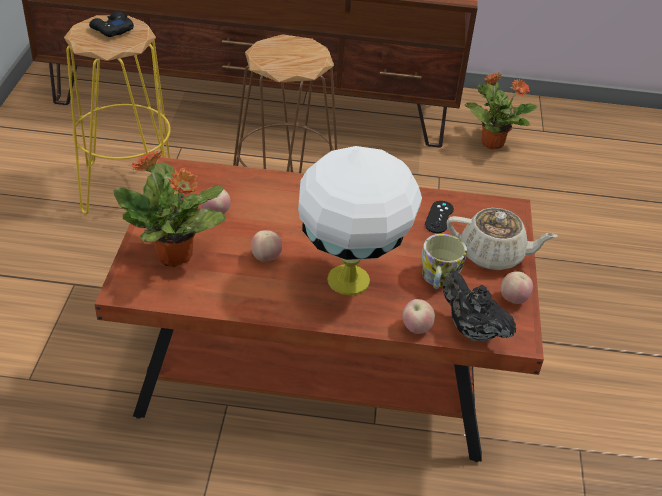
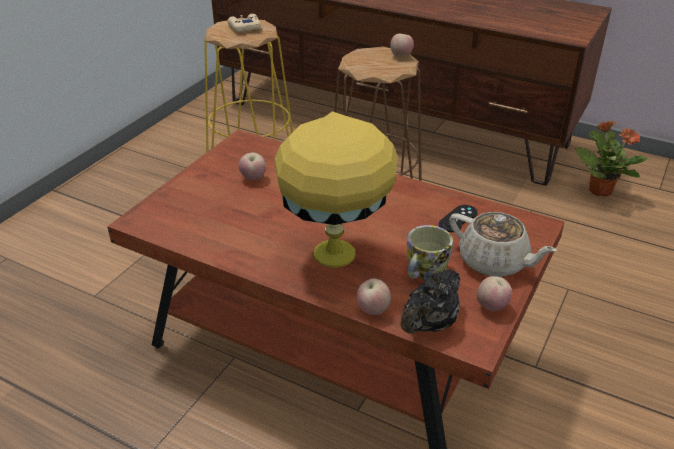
camera: 25 degrees right, 5 degrees down
(111, 29) = (244, 27): black game controller -> beige game controller
(175, 256) = (196, 204): potted plant -> none
(266, 258) = (272, 220): apple -> apple (401, 56)
(351, 281) = (336, 255): white table lamp -> yellow table lamp
(472, 330) = (429, 325): black teapot -> black teapot turned 120 degrees counterclockwise

